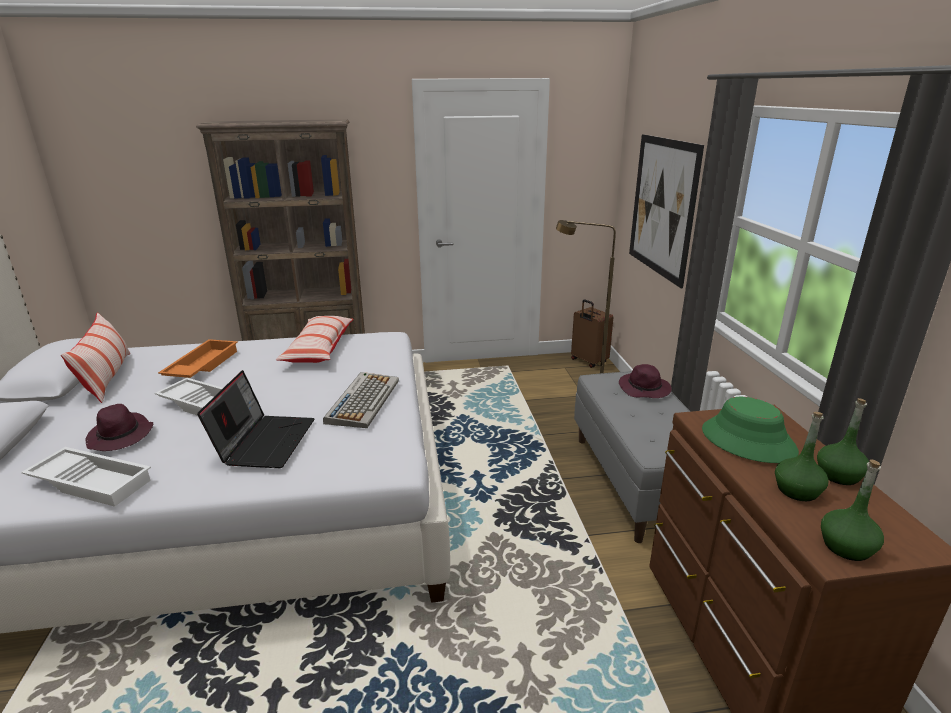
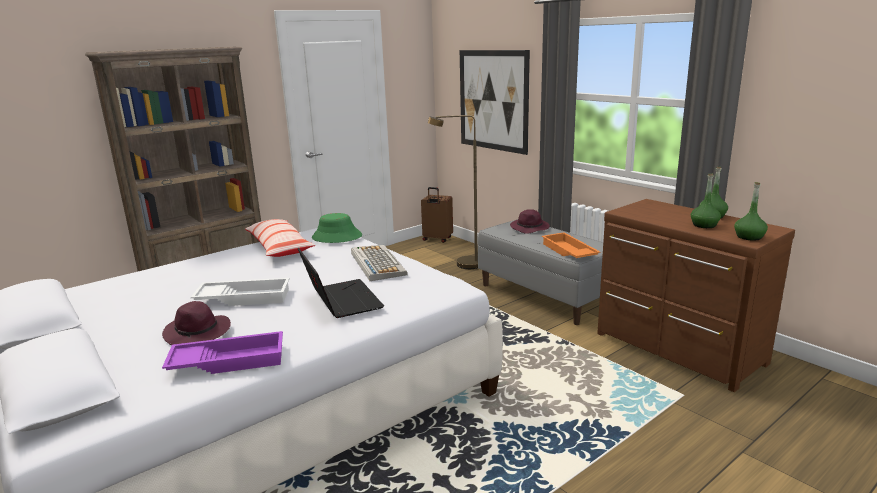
camera: 30 degrees left, 5 degrees down
(93, 481) = (229, 360): white tray -> purple tray
(107, 378) = (94, 309): pillow -> none
(201, 365) = (184, 279): orange tray -> orange tray (568, 251)
(747, 441) = (656, 214): green hat -> green hat (336, 237)

